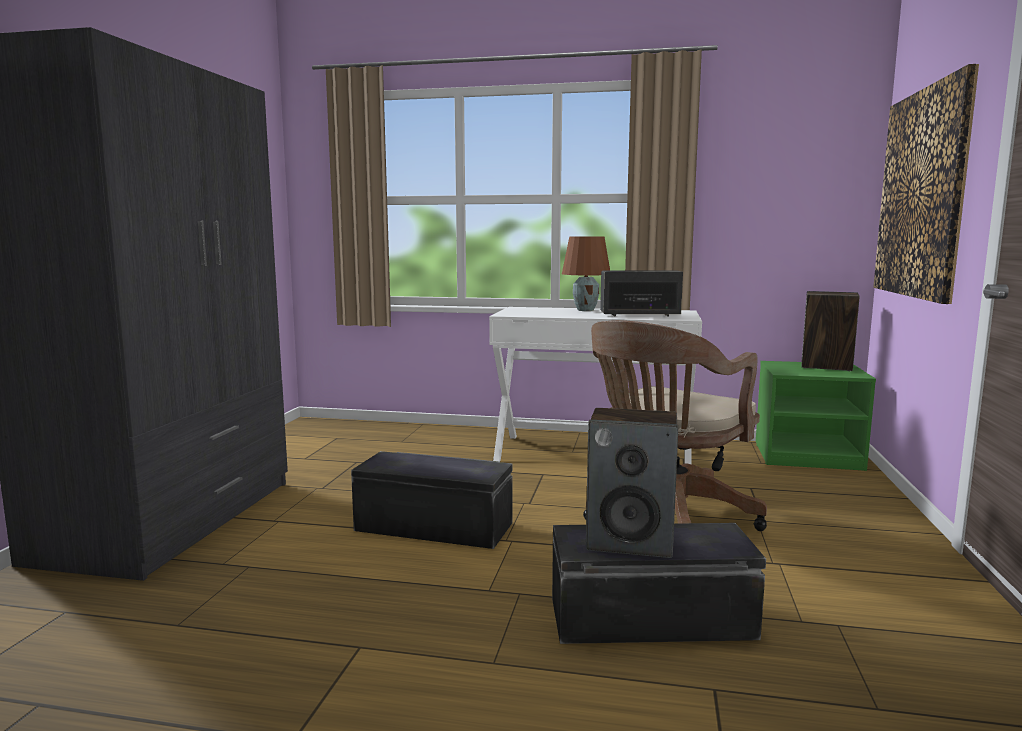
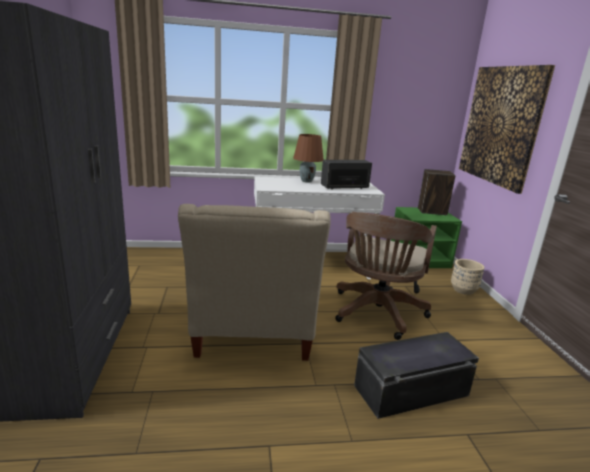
camera: 20 degrees left, 10 degrees up
(434, 526) = (253, 337): black storage box -> beige armchair
(630, 541) = (408, 355): speaker -> none
(868, 501) = (463, 290): none -> beige planter

